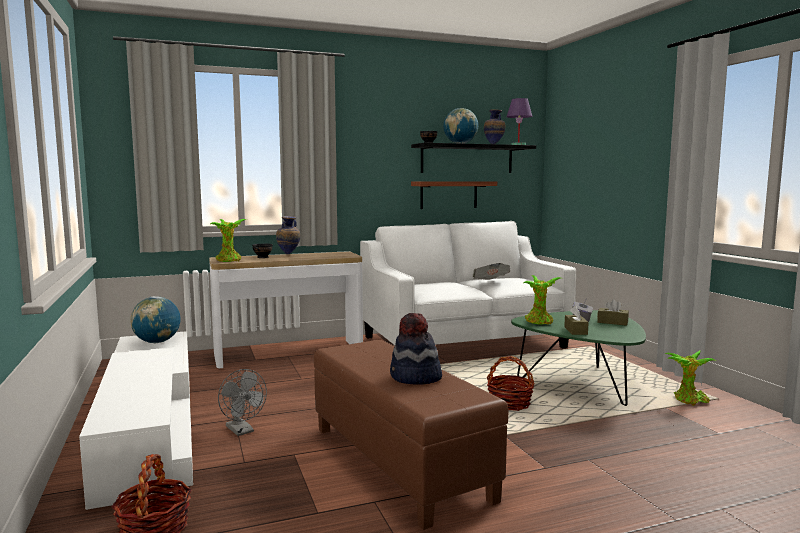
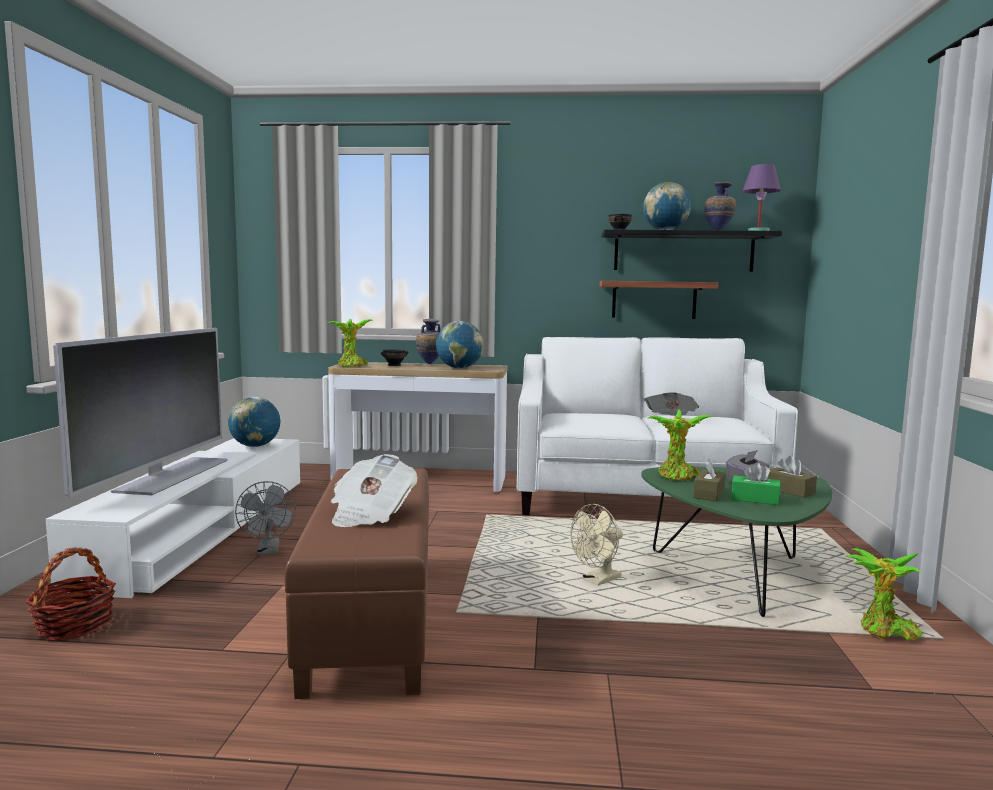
camera: 25 degrees right, 0 degrees up
(131, 378) = (171, 475): none -> television
(323, 256) = (459, 368): none -> globe
(415, 378) = (370, 514): hat -> newspaper
(509, 404) = (597, 581): basket -> beige fan
(604, 330) = (755, 499): none -> green tissue box

